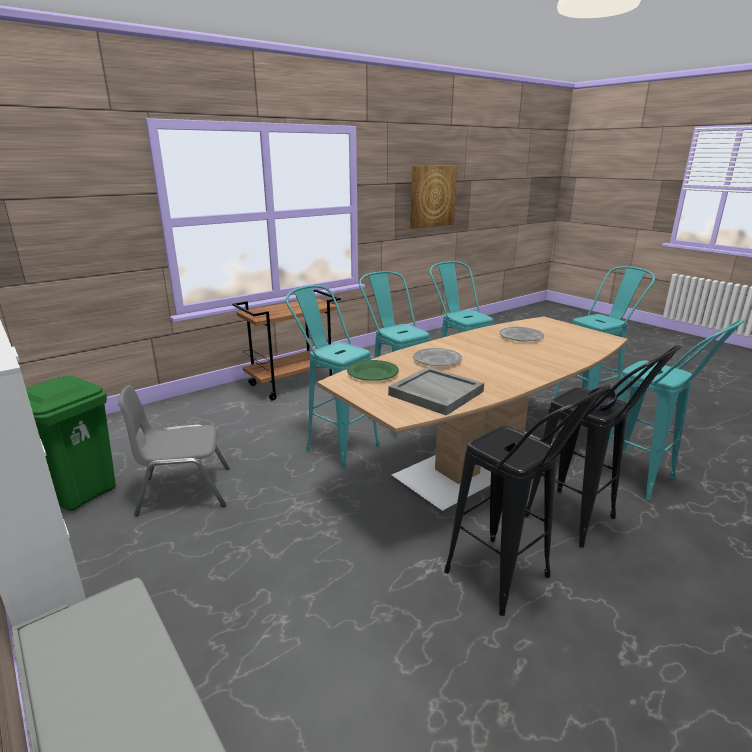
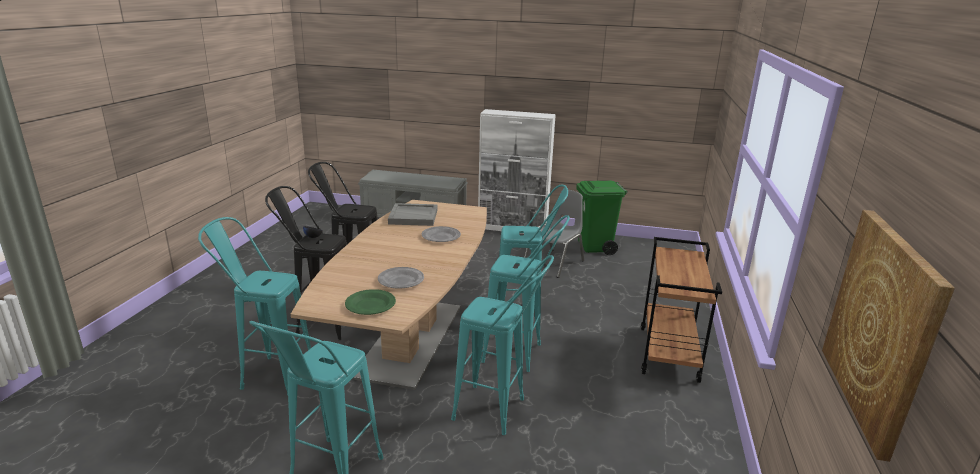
camera: 140 degrees right, 0 degrees up
(372, 373) = (465, 218): green plate -> green plate (371, 305)

